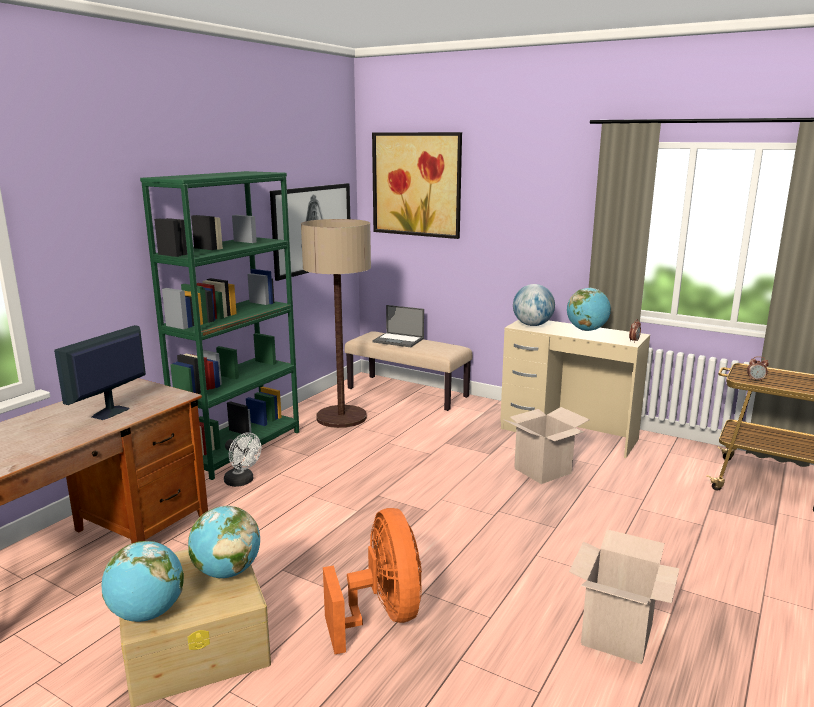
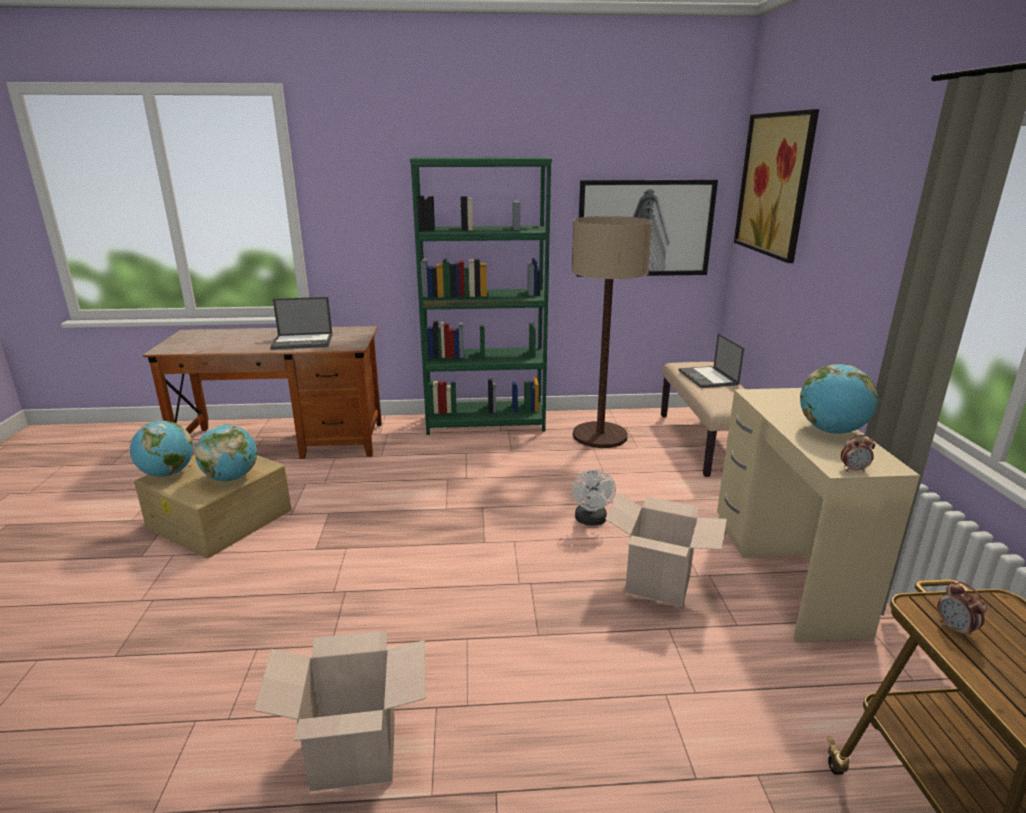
camera: 55 degrees right, 5 degrees up
(110, 413) = (303, 341): monitor -> laptop
(242, 482) = (436, 445): white fan -> white fan (591, 521)
(382, 615) = (296, 582): orange fan -> none
(532, 325) = (776, 399): globe -> none

